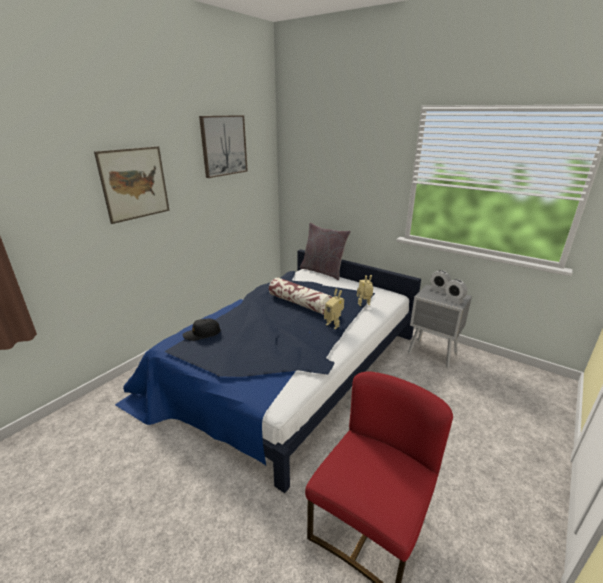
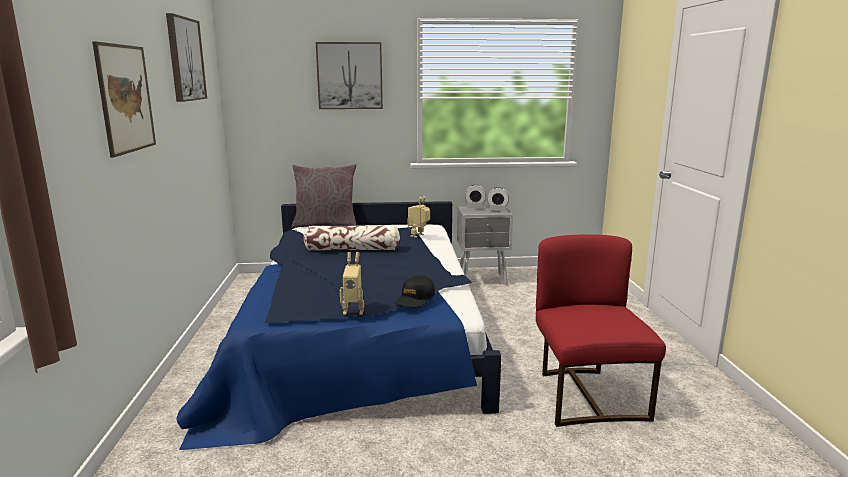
camera: 40 degrees left, 10 degrees down
(202, 334) = (285, 297): black cap -> black cap (415, 299)
(334, 324) = (417, 253): toy robot -> toy robot (354, 310)
(359, 157) = (350, 76): none -> picture

